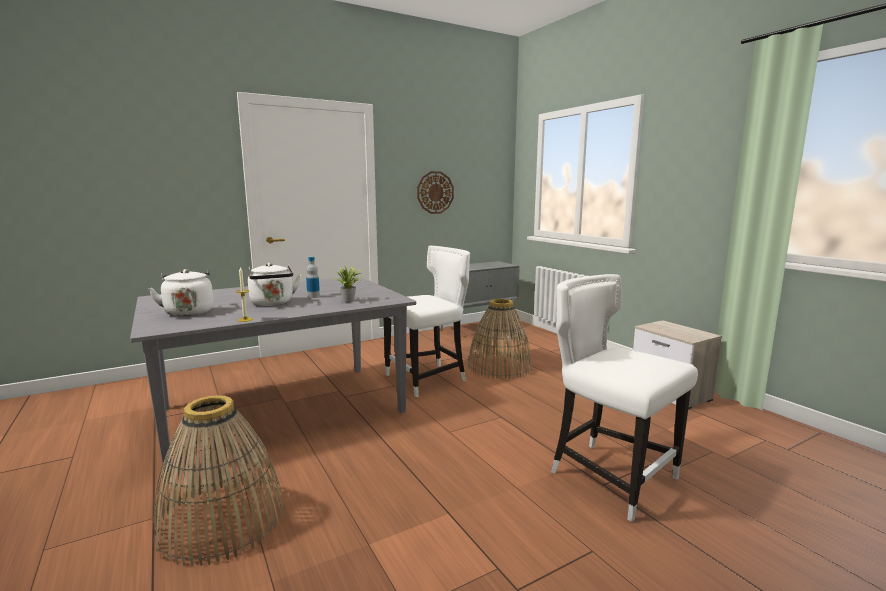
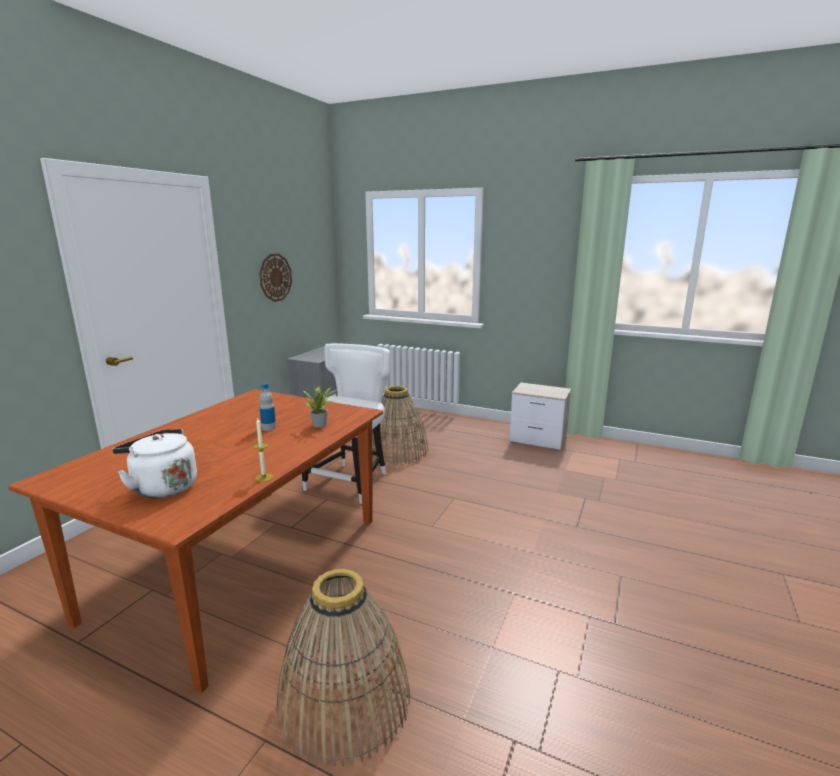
camera: 35 degrees left, 5 degrees up
(273, 303) = (244, 448): white kettle -> none
(282, 410) = (243, 566): grey dining table -> brown dining table
(609, 476) = (573, 518): white chair -> none

